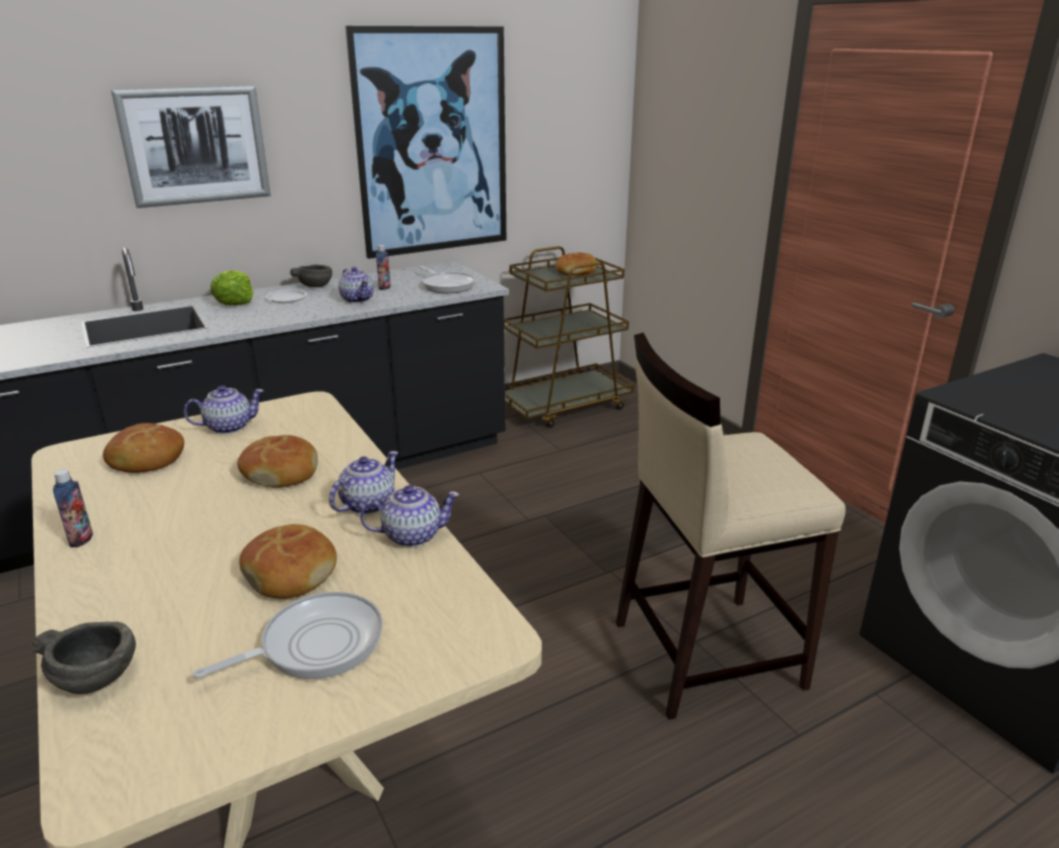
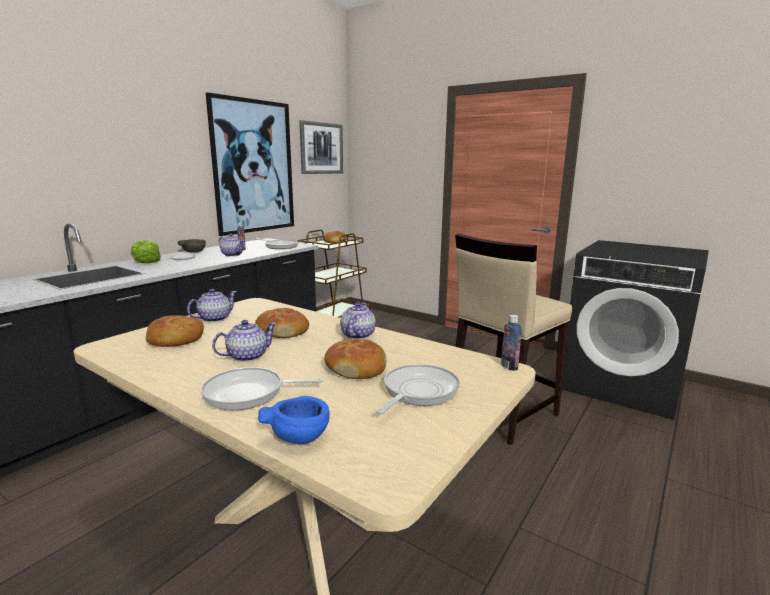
camera: 25 degrees left, 10 degrees down
(81, 539) = (183, 381): bottle -> bottle (509, 366)
(96, 677) = (300, 436): grey bowl -> blue bowl
(123, 582) = (249, 393): none -> frying pan
(195, 146) = (112, 158): picture -> picture (321, 148)
(411, 535) = (402, 342): teapot -> teapot (247, 356)

